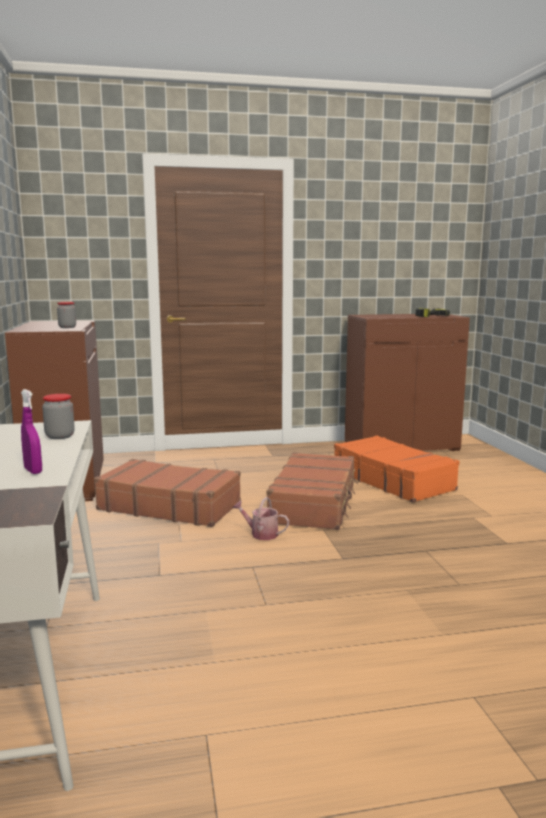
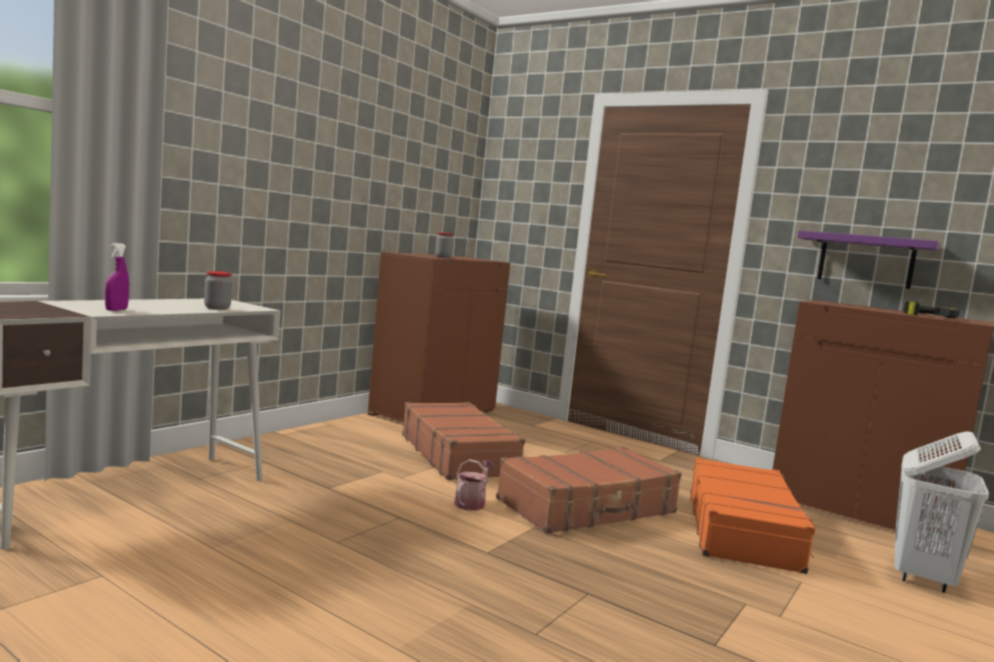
camera: 45 degrees right, 5 degrees down
(261, 534) = (471, 502): watering can -> watering can turned 45 degrees clockwise
(372, 283) = (866, 260): none -> purple shelf
(481, 469) = (922, 577): none -> white laundry basket

